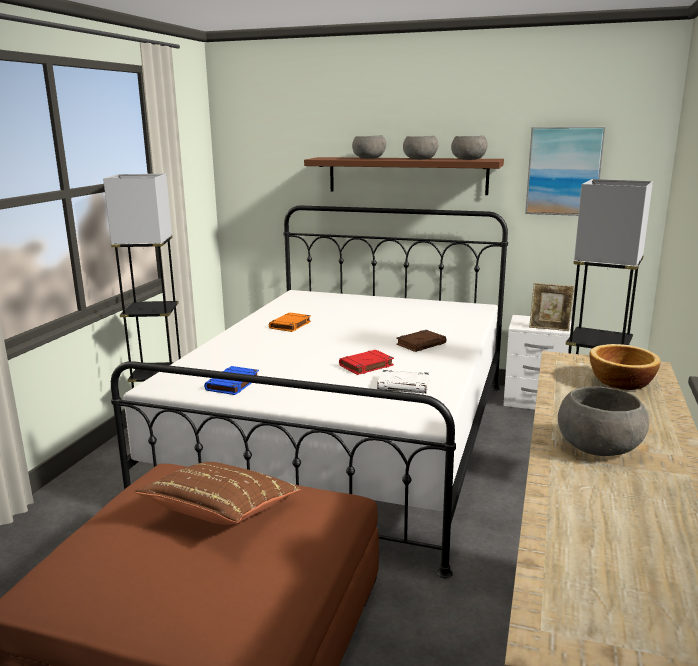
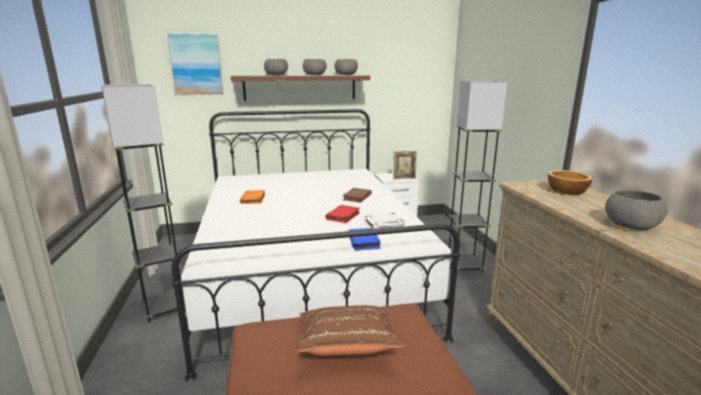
camera: 30 degrees left, 0 degrees up
(232, 384) = (267, 247): blue book -> blue book (364, 242)
(563, 171) = (398, 82): picture -> picture (196, 64)

